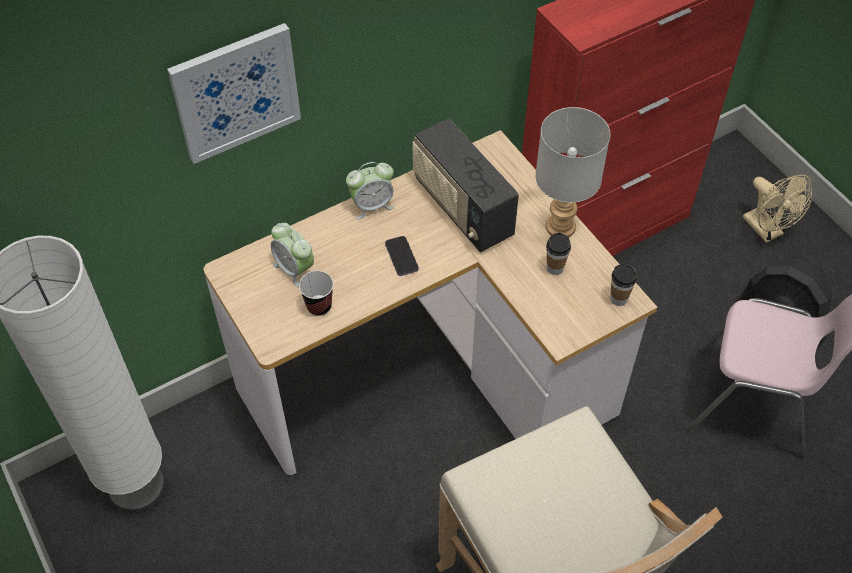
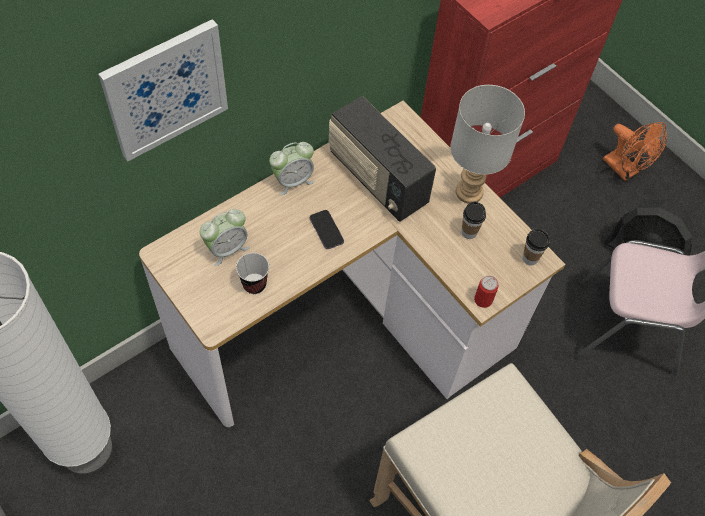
camera: 10 degrees left, 5 degrees up
(294, 269) = (227, 248): alarm clock -> alarm clock turned 75 degrees counterclockwise
(561, 337) = (483, 300): none -> can
(767, 231) = (624, 170): beige fan -> orange fan

